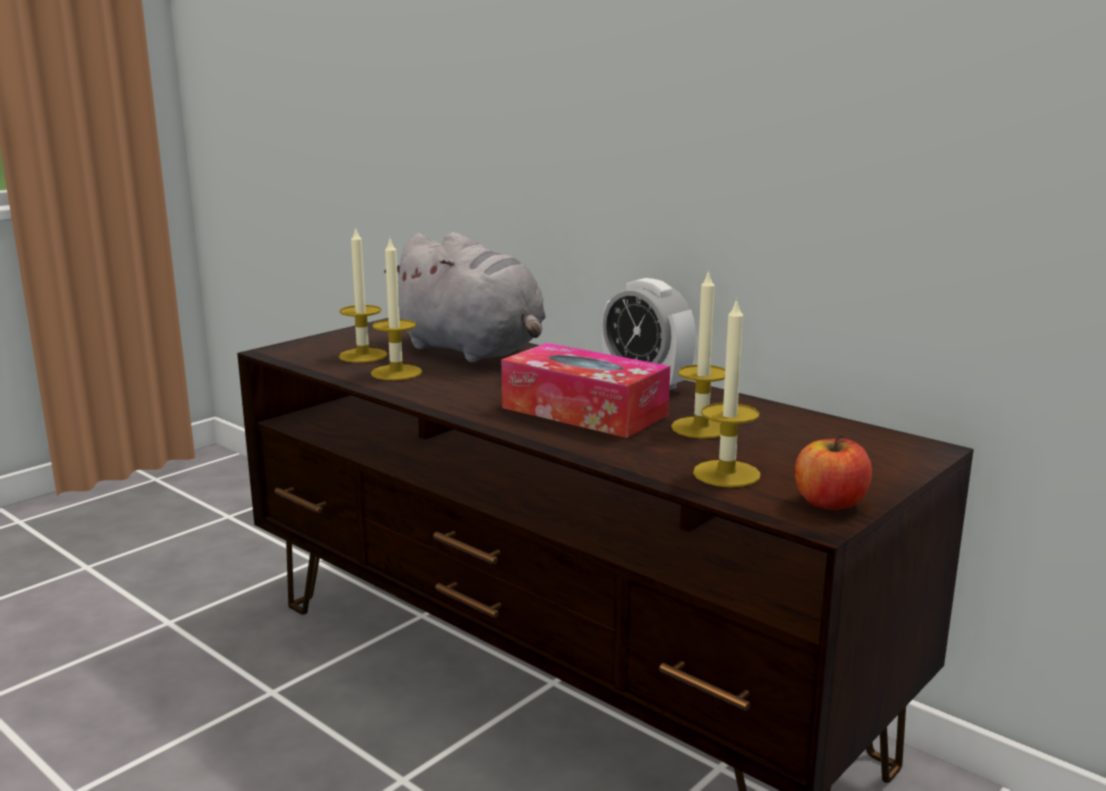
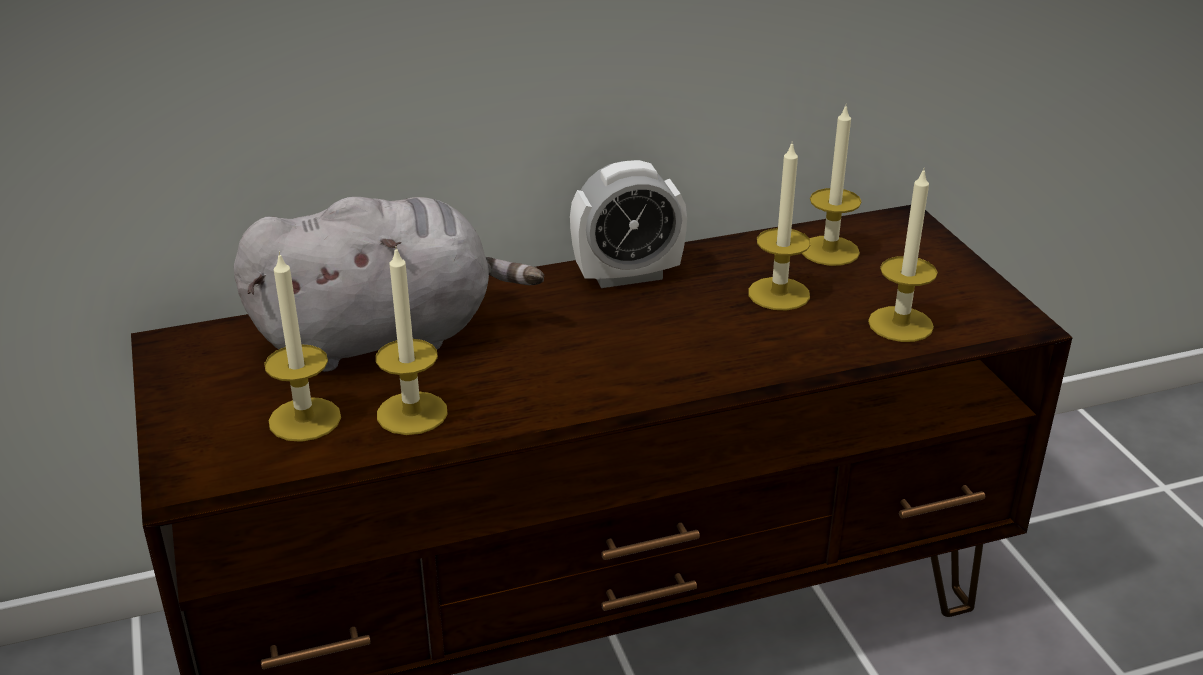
camera: 60 degrees left, 15 degrees up
(584, 411) = (677, 336): tissue box -> none
(807, 431) = (829, 251): none -> candle
(830, 503) = (991, 304): apple -> none

